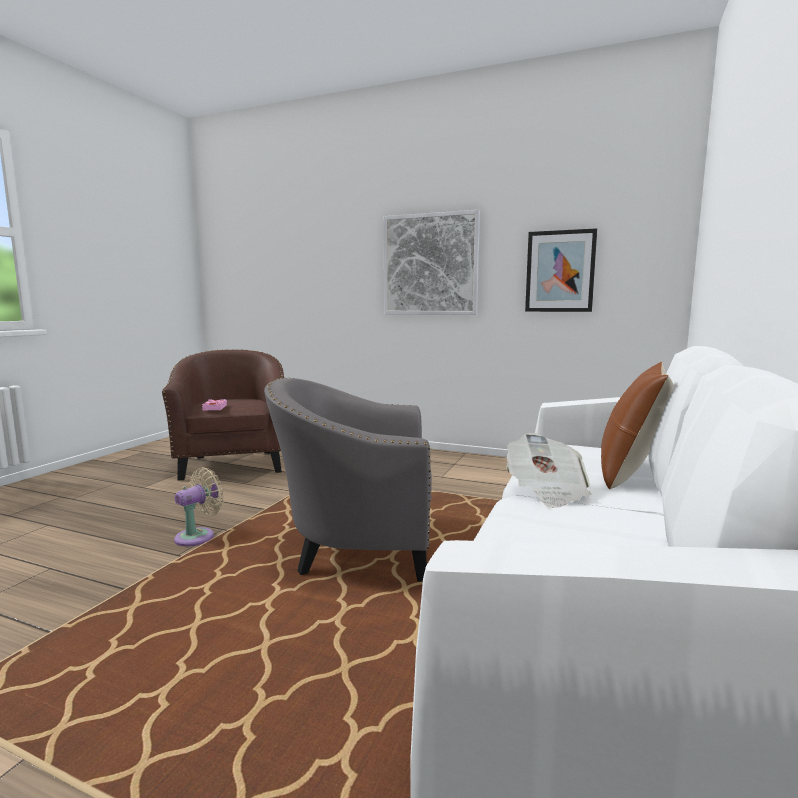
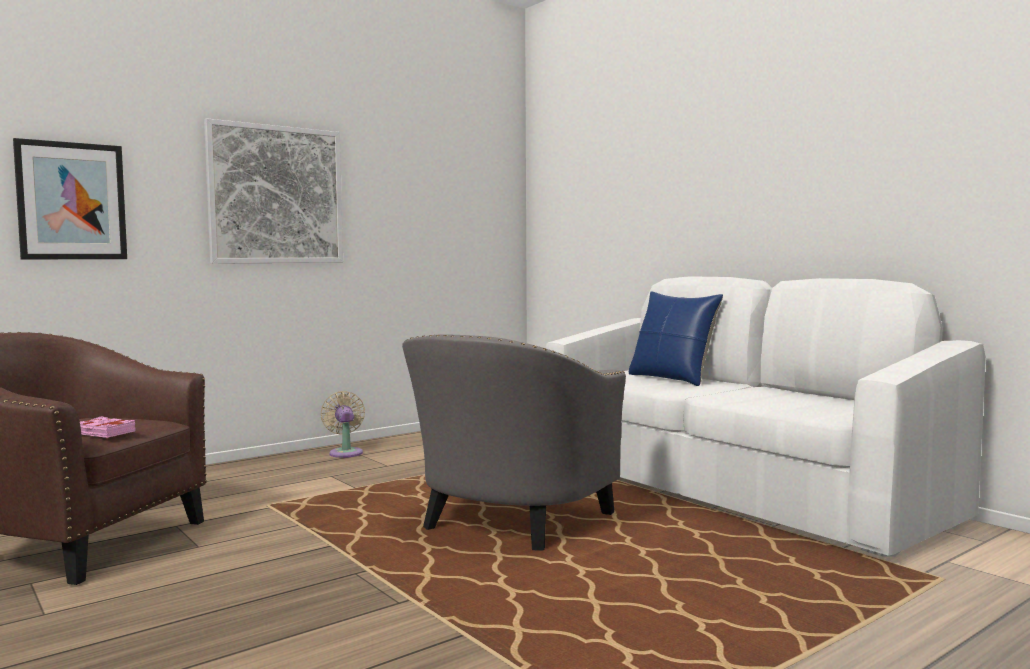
camera: 60 degrees left, 5 degrees down
(198, 536) = (356, 587): beige fan -> beige fan (345, 452)
(546, 491) = (693, 392): newspaper -> none
(560, 271) = (424, 213): picture -> picture (71, 201)
(631, 473) = (672, 379): brown pillow -> blue pillow

